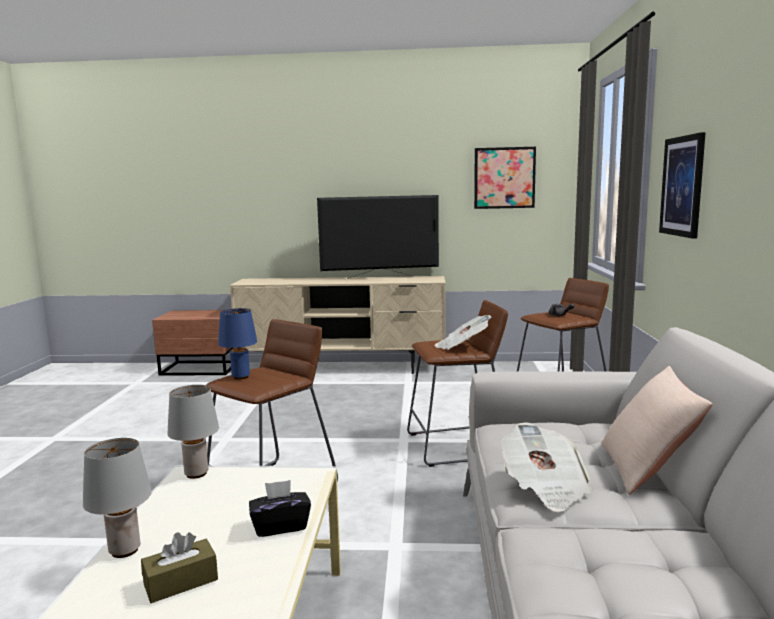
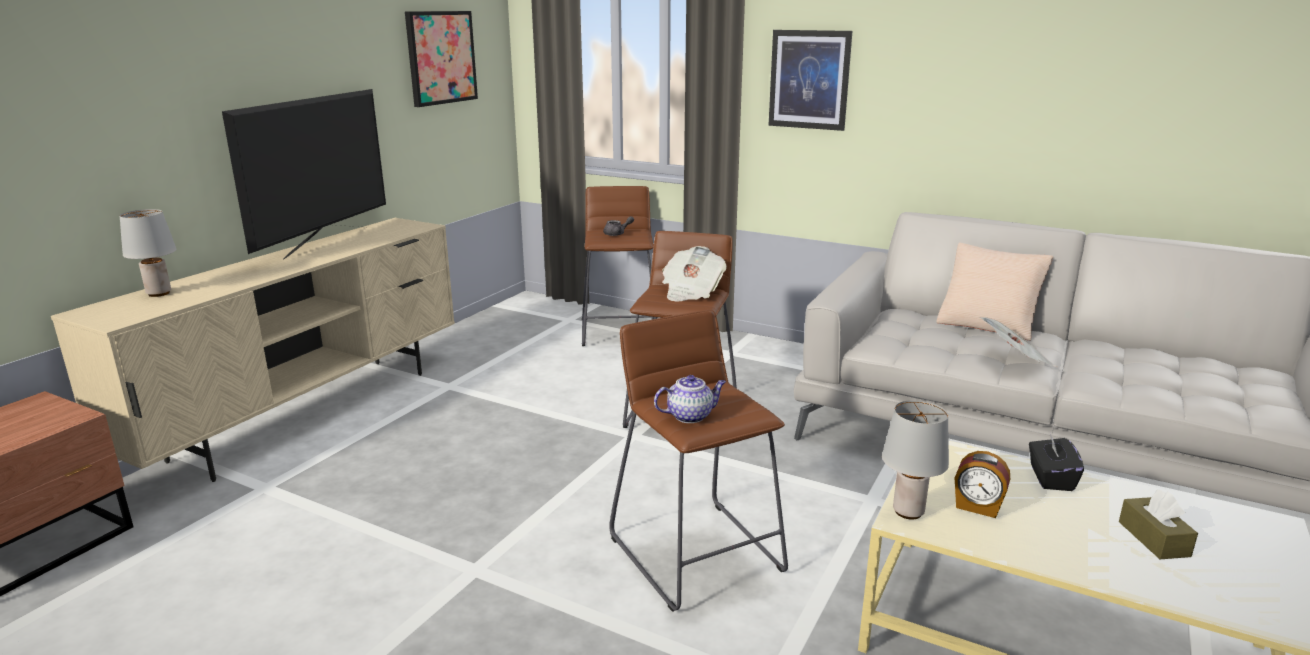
camera: 65 degrees left, 10 degrees up
(125, 550) = (1094, 569): grey table lamp -> grey table lamp (159, 293)
(212, 497) = (977, 507): none -> alarm clock
(241, 377) = (690, 416): blue table lamp -> teapot

